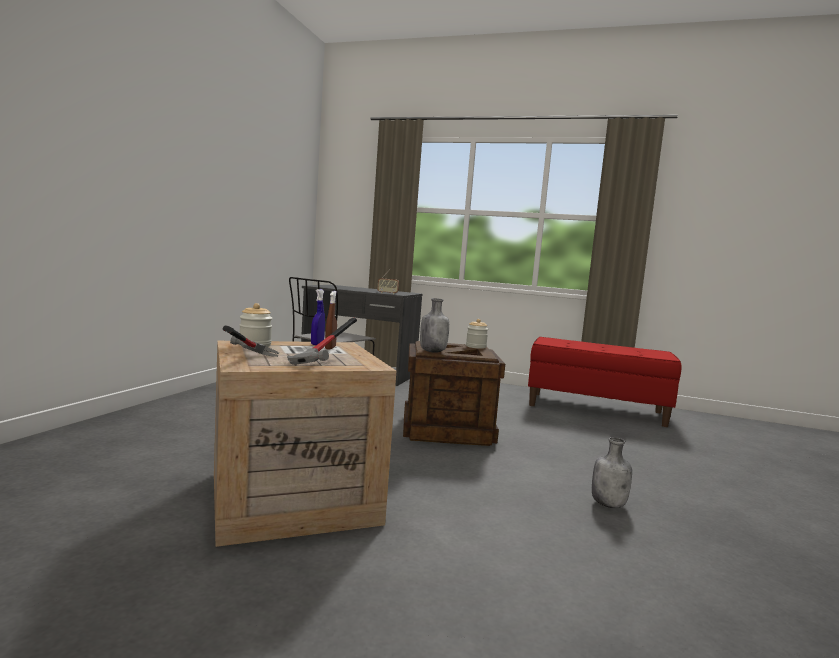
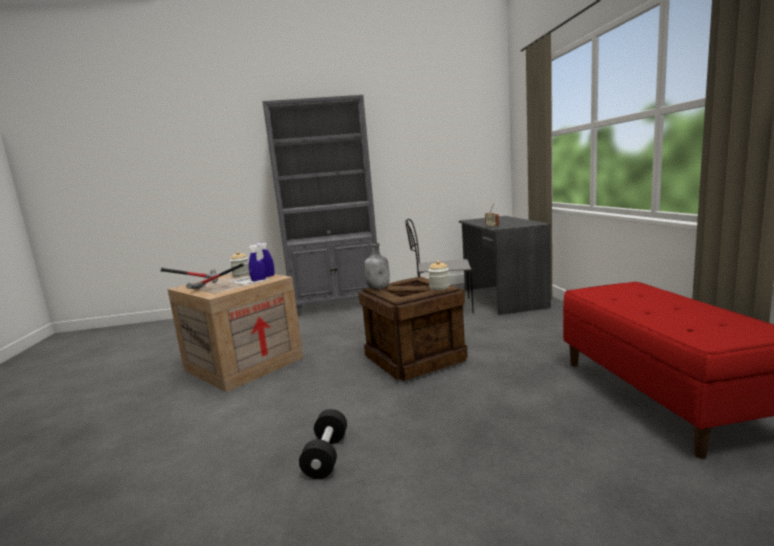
camera: 65 degrees right, 5 degrees up
(184, 408) = (338, 305): none -> grey bookcase
(330, 348) = (259, 280): brown spray bottle -> blue spray bottle
(609, 504) = (326, 456): grey bottle -> black dumbbell

